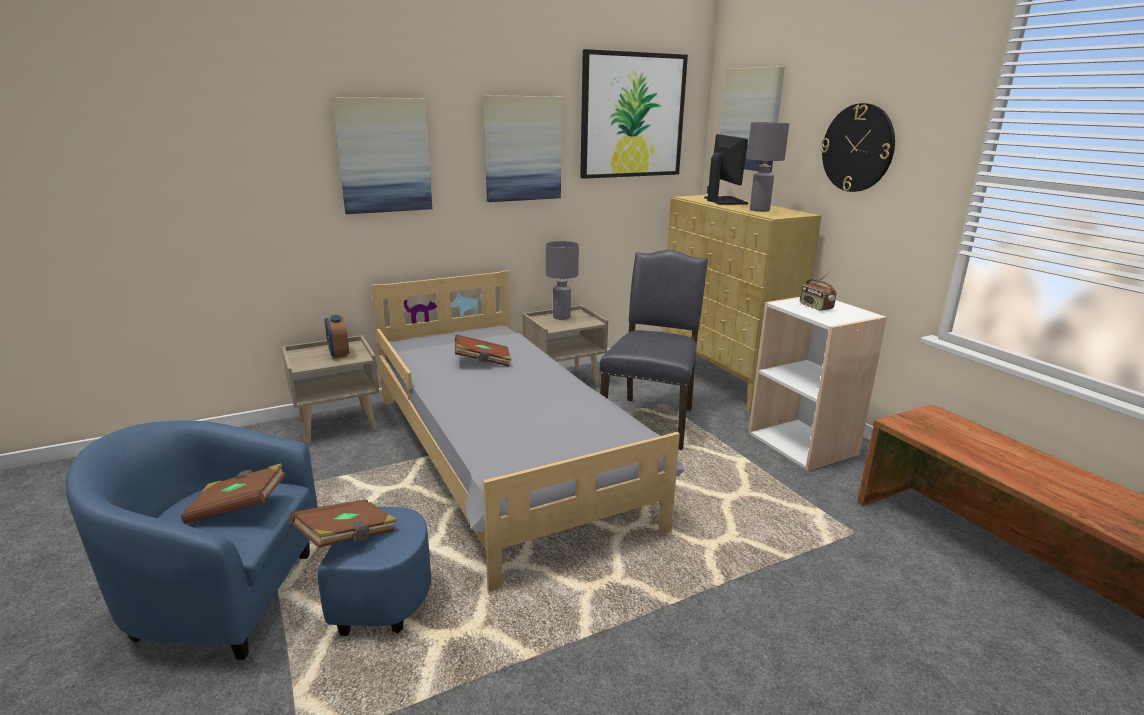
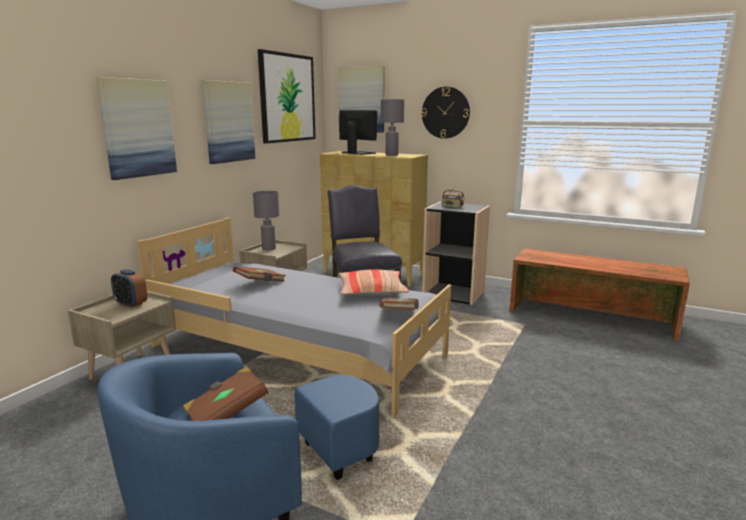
camera: 35 degrees left, 5 degrees down
(347, 538) = (323, 403): brown book -> brown book (399, 314)
(582, 410) = (372, 291): none -> pillow
(803, 444) = (454, 293): white bookcase -> black bookcase

